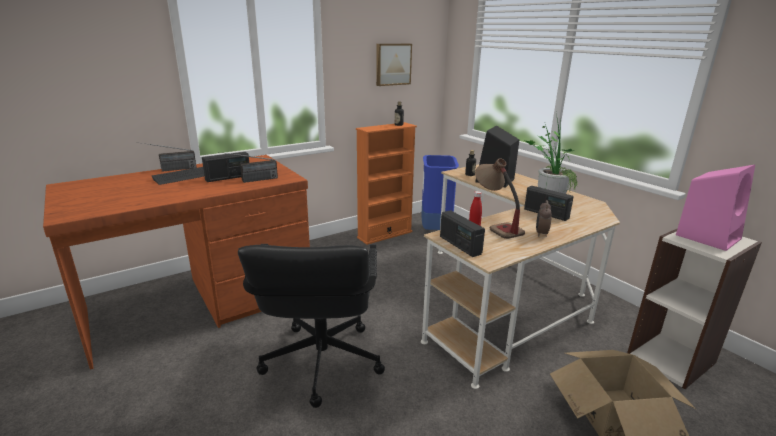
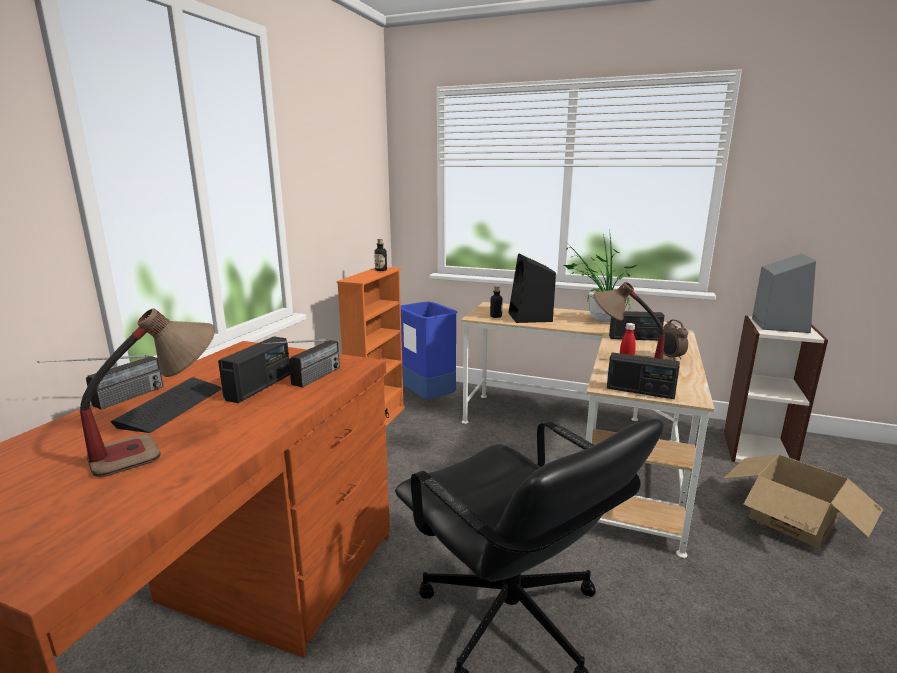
camera: 35 degrees left, 5 degrees down
(153, 190) = (163, 446): none -> table lamp
(392, 64) = (348, 192): picture -> none
(708, 236) = (778, 325): pink speaker -> grey speaker

